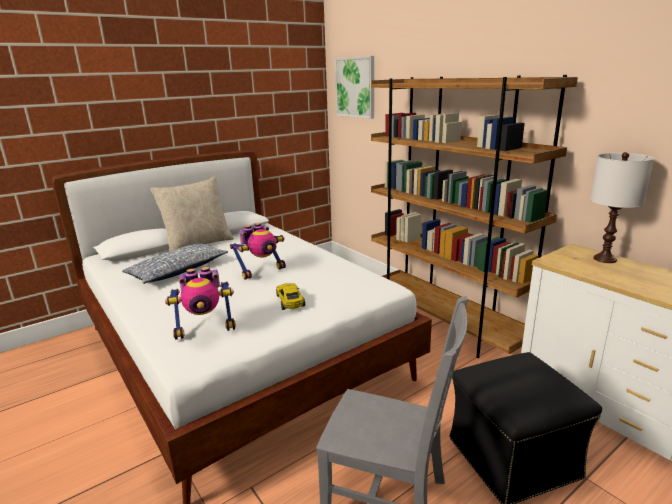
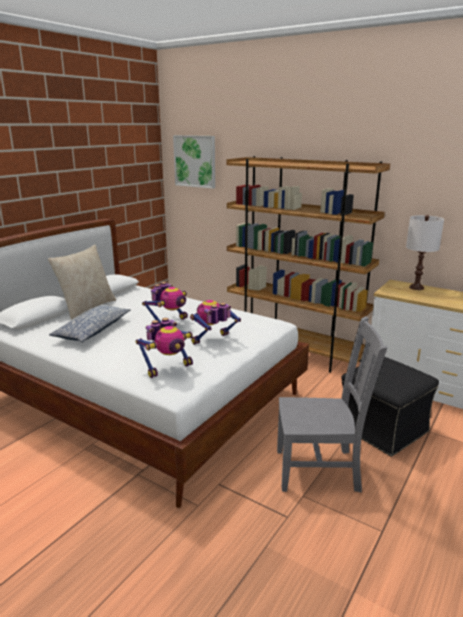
camera: 20 degrees left, 0 degrees up
(290, 301) = (213, 341): yellow toy car -> toy robot

